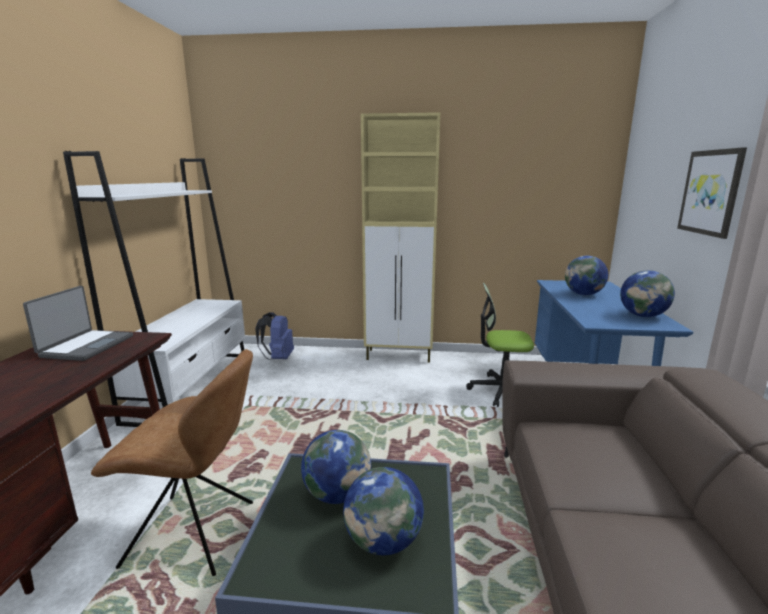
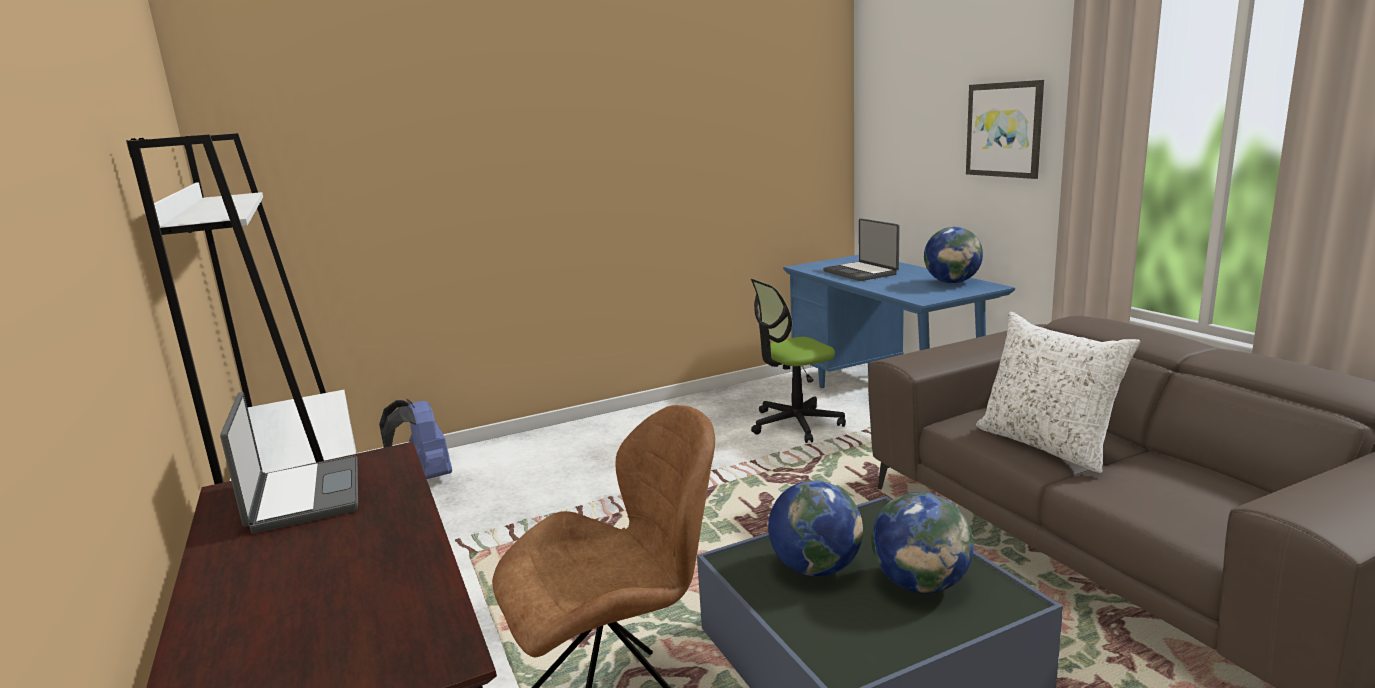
camera: 30 degrees left, 0 degrees up
(399, 356) = (617, 421): beige cabinet -> none
(583, 294) = (861, 272): globe -> laptop
(593, 474) = (1047, 445): none -> white pillow

